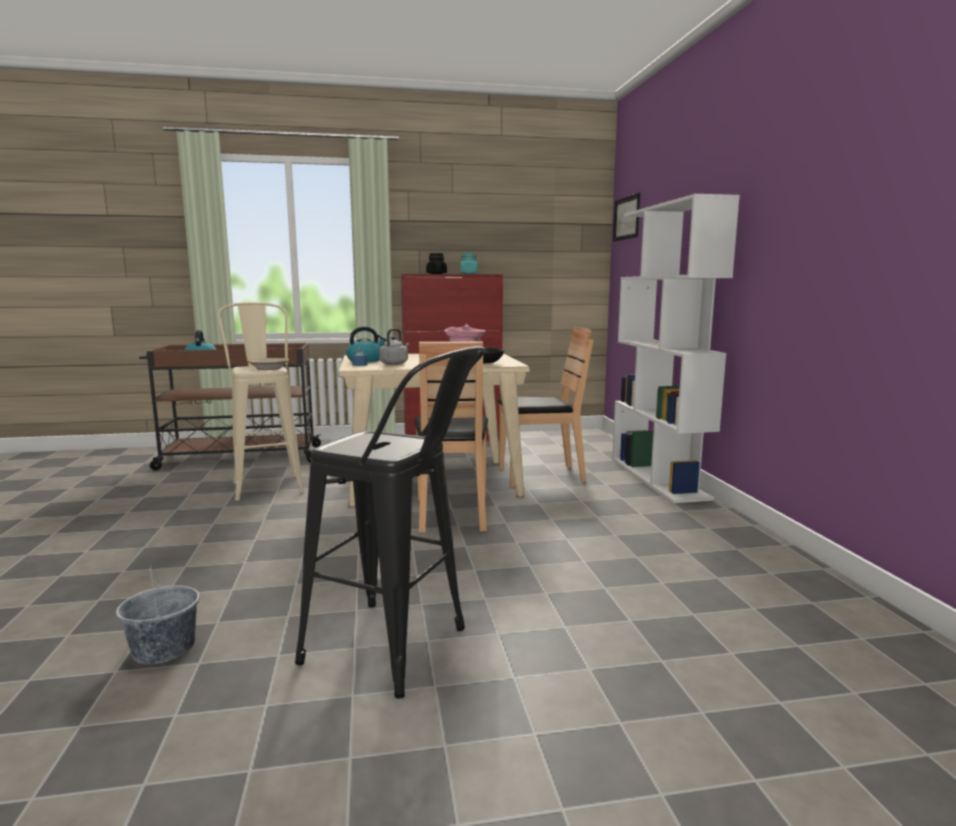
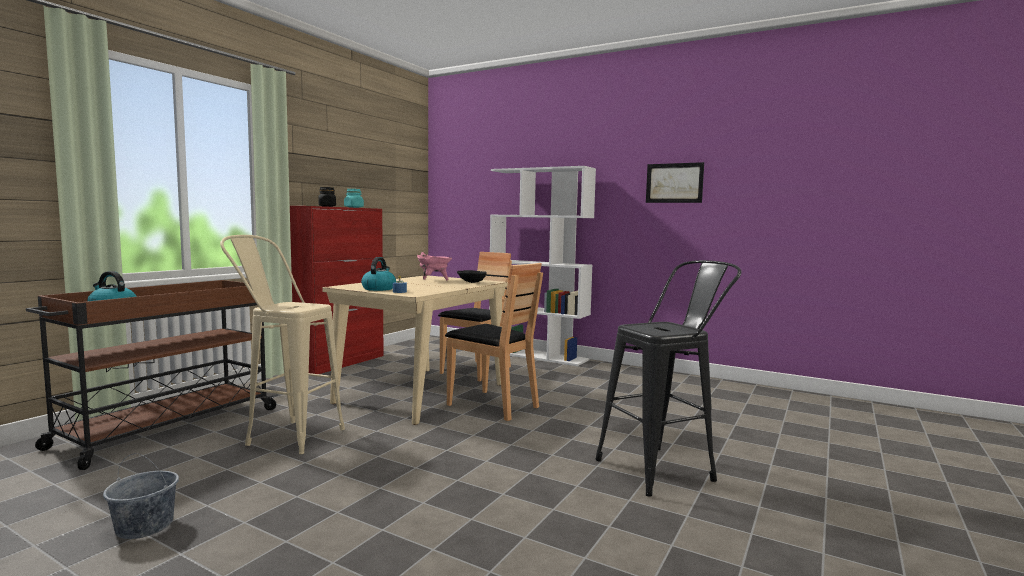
camera: 50 degrees left, 5 degrees down
(164, 649) = (572, 534): grey bucket -> grey bucket (145, 526)
(268, 368) = (304, 305): bowl -> none
(395, 363) = (418, 288): grey kettle -> none
(626, 218) = (453, 169): picture -> picture (674, 183)

